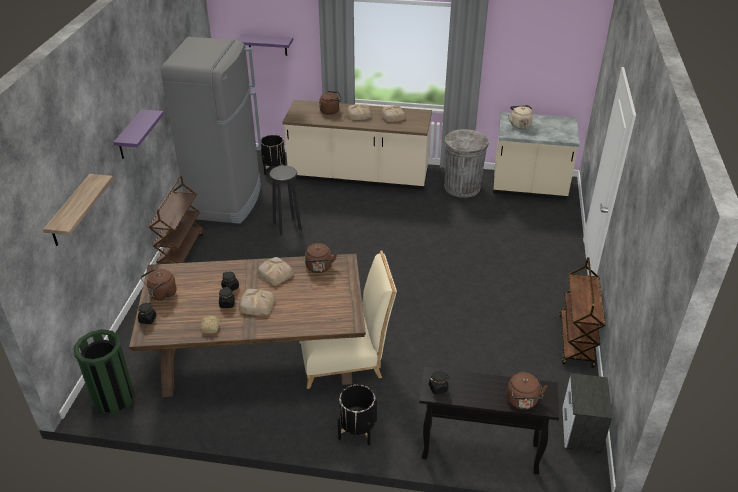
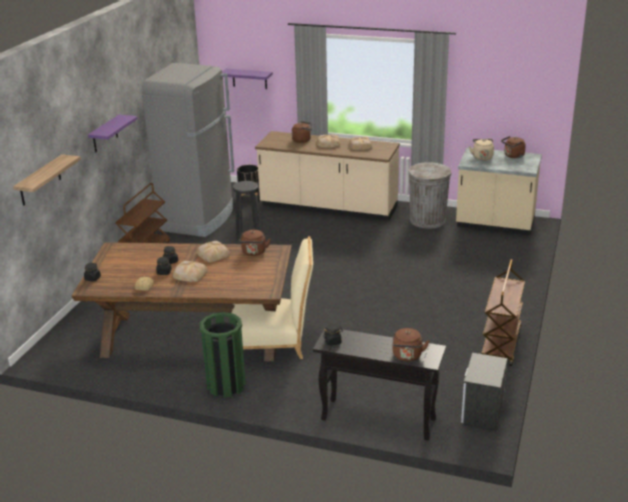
camera: 10 degrees right, 10 degrees down
(114, 398) = (58, 355): green trash can -> green trash can (226, 385)
(161, 295) = (109, 263): brown kettle -> brown kettle (513, 156)
(357, 429) = (268, 394): black planter -> none

